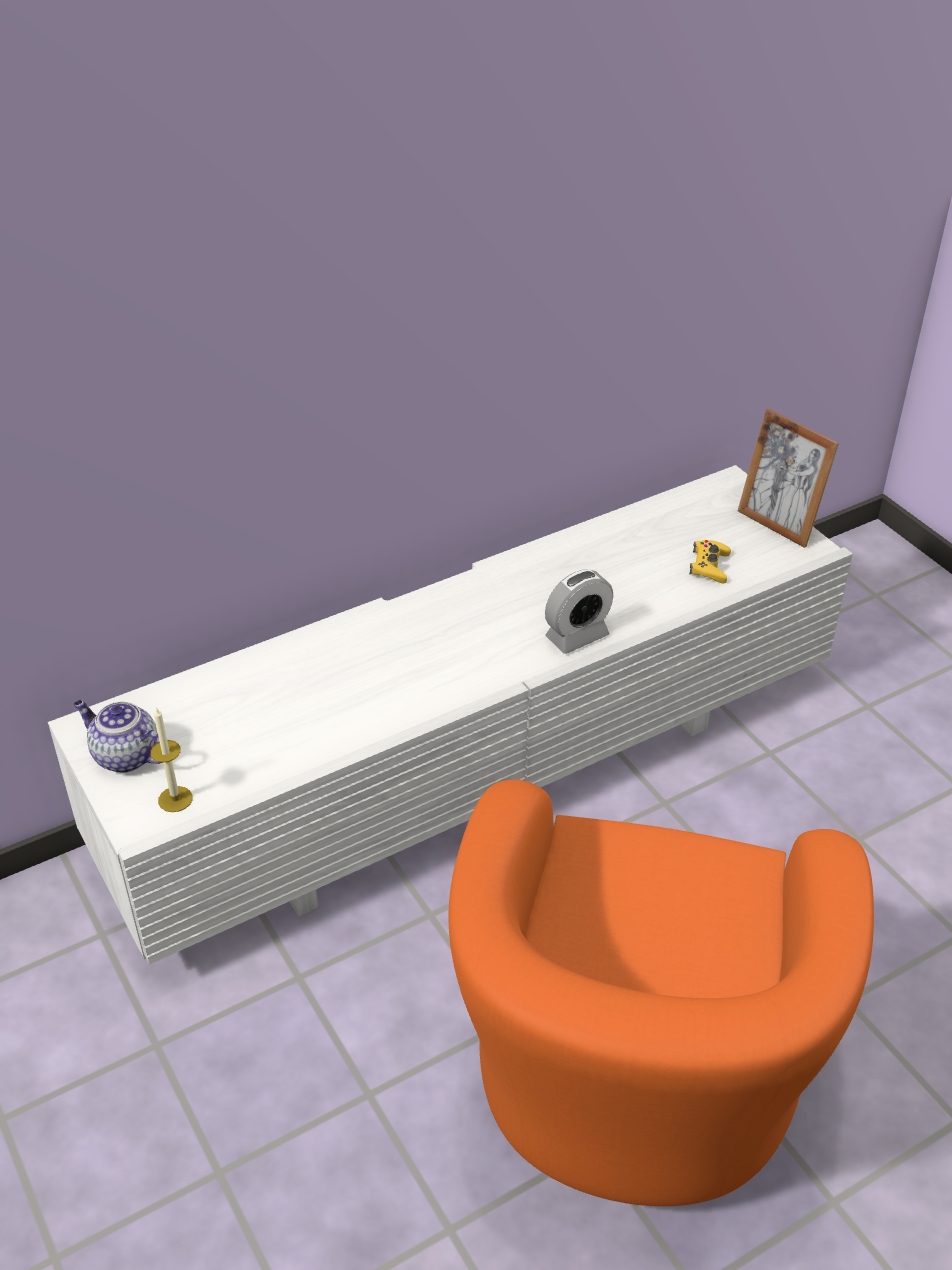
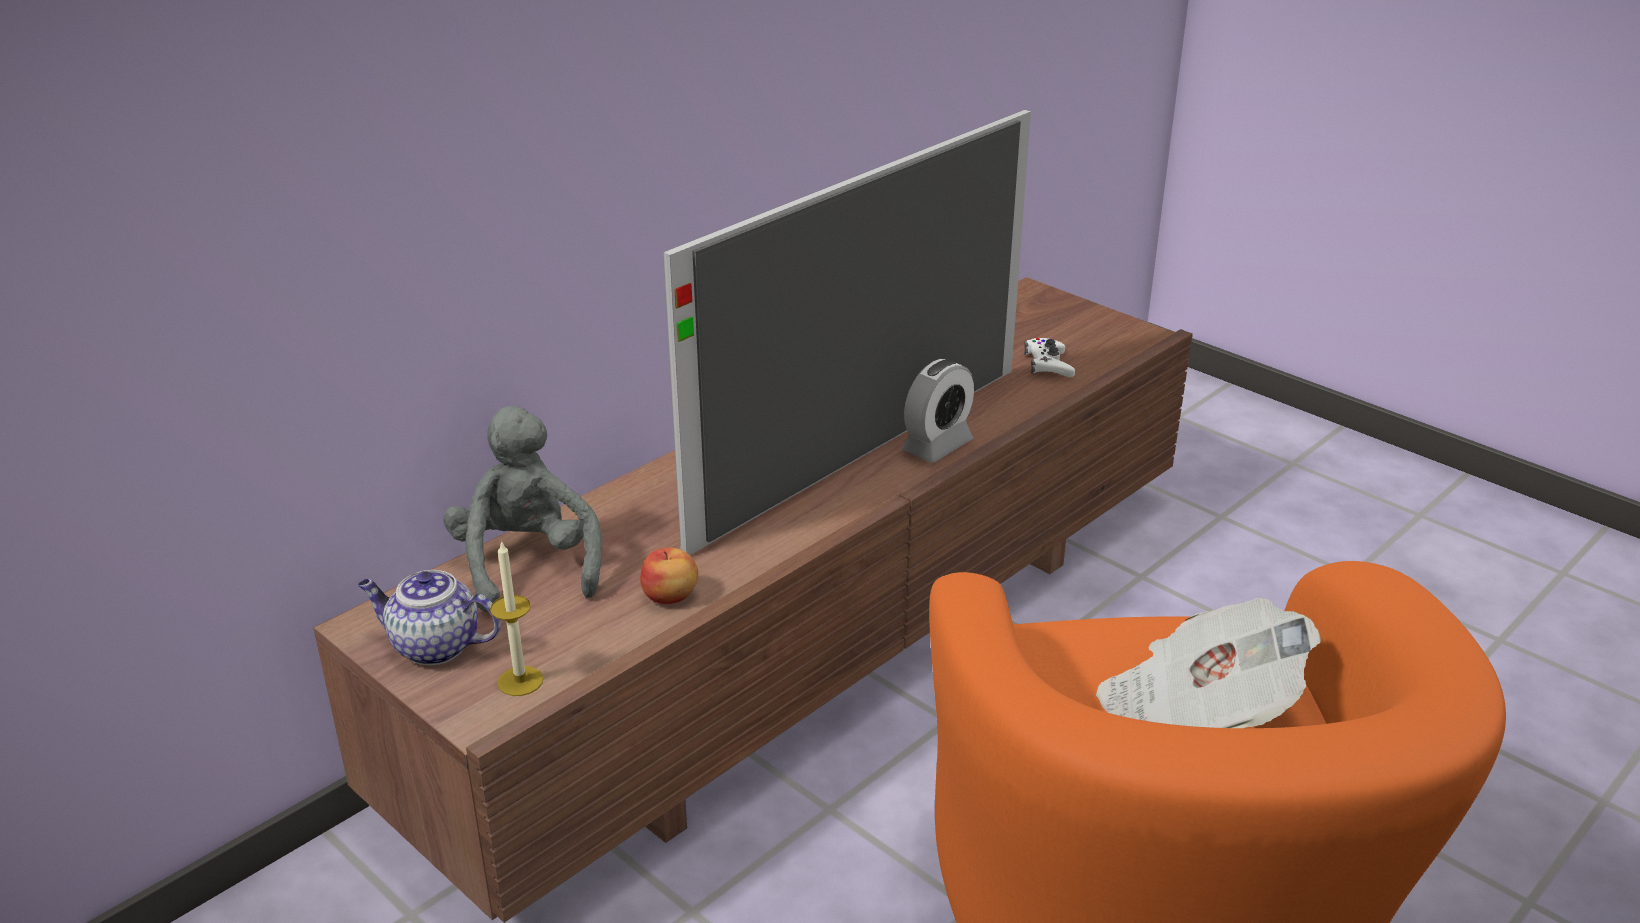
camera: 15 degrees left, 10 degrees down
(215, 695) = (527, 565): none -> grey plush toy
(310, 745) = (670, 597): none -> apple
(475, 766) = (818, 644): white tv stand -> brown tv stand
(513, 634) = (863, 454): none -> television
(677, 931) = (1196, 715): none -> newspaper
(709, 566) = (1048, 364): yellow game controller -> white game controller
(778, 524) = (1099, 320): picture frame -> none

